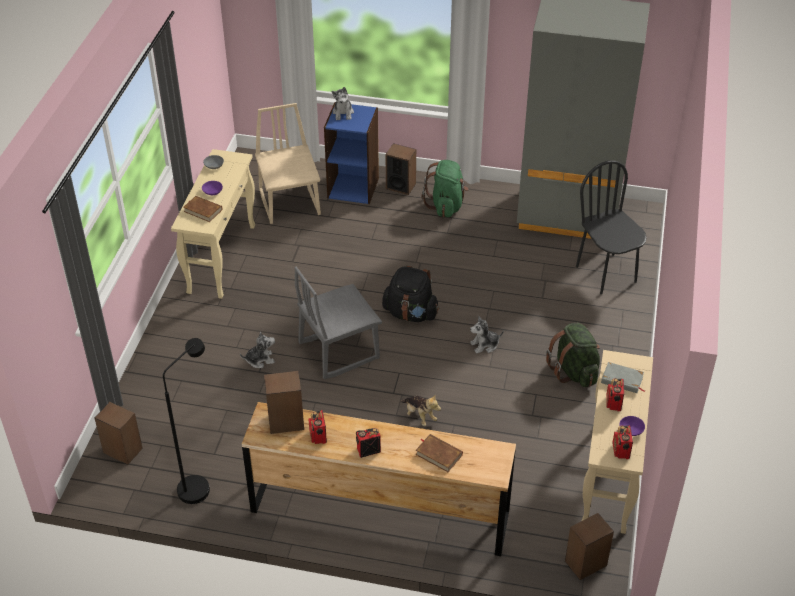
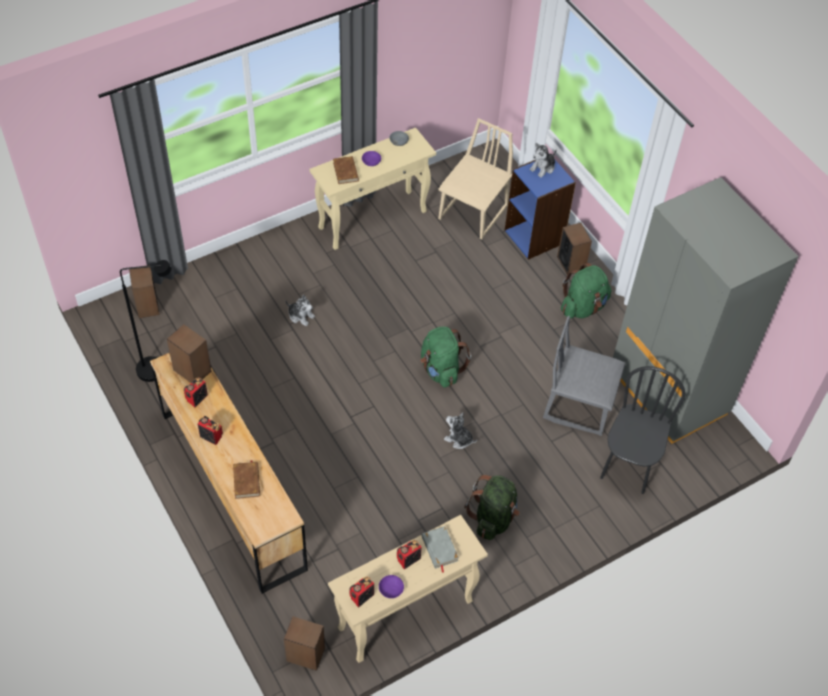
camera: 45 degrees right, 10 degrees up
(338, 350) = (357, 354): grey chair -> grey chair (579, 404)
(411, 313) = (441, 369): black backpack -> green backpack
(419, 416) = (344, 449): plush toy -> none

